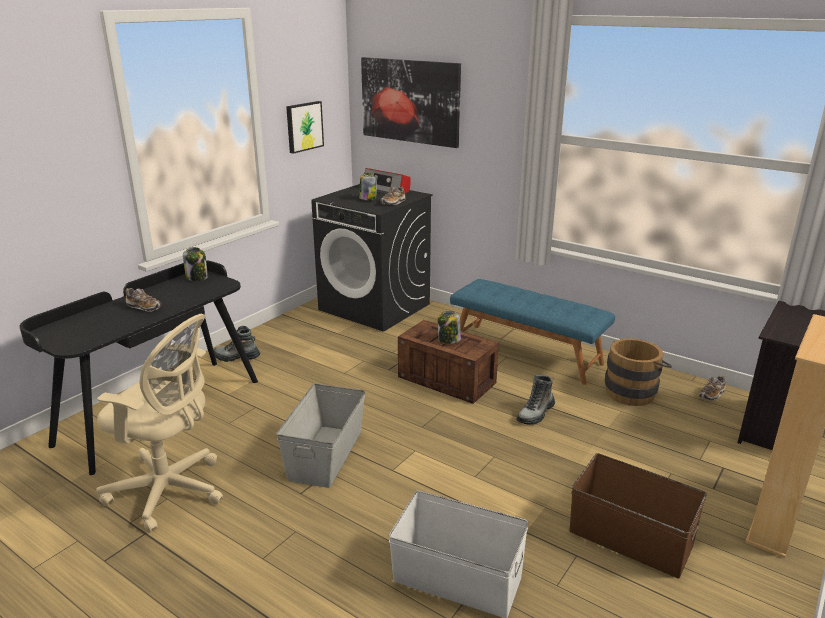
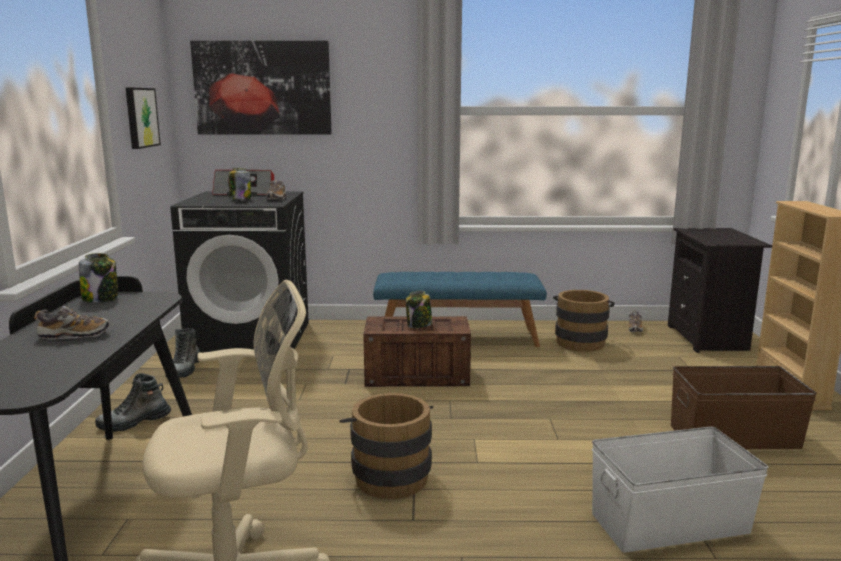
camera: 35 degrees left, 10 degrees down
(326, 454) = (388, 474): grey storage box -> brown bucket
(535, 414) = (534, 377): boot -> boot (185, 369)

